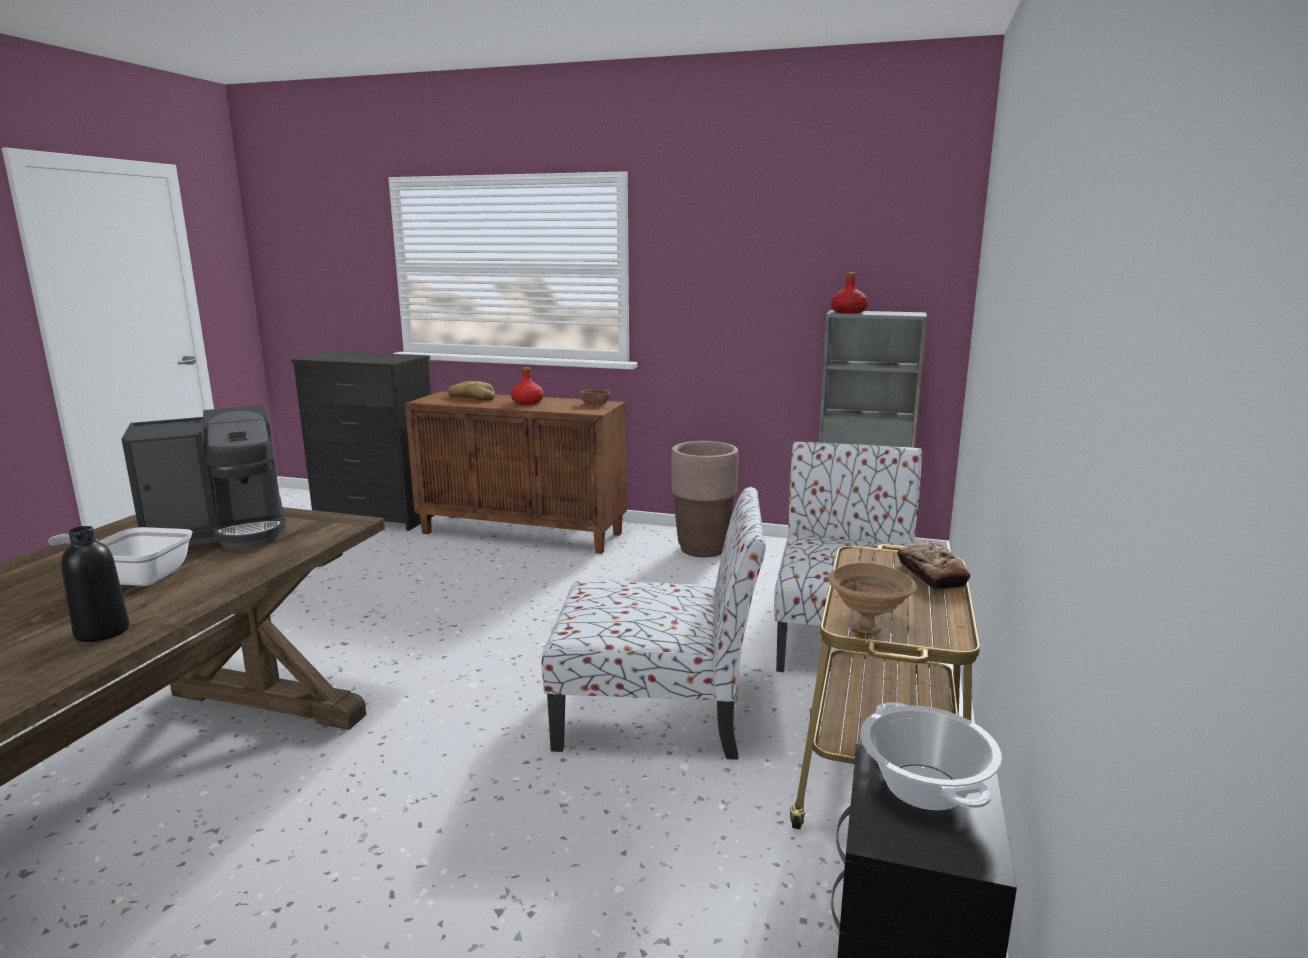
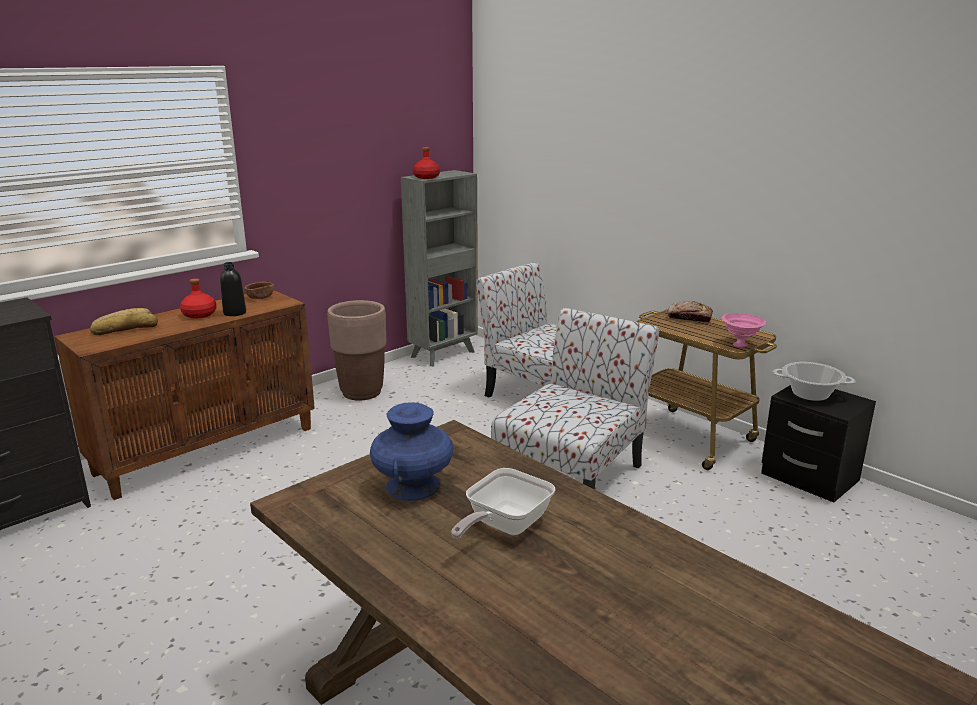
camera: 60 degrees left, 5 degrees up
(102, 632) = (623, 538): black bottle -> black bottle (235, 313)
(221, 532) = (413, 486): coffee machine -> blue vase
(868, 627) = (740, 344): brown bowl -> pink bowl

